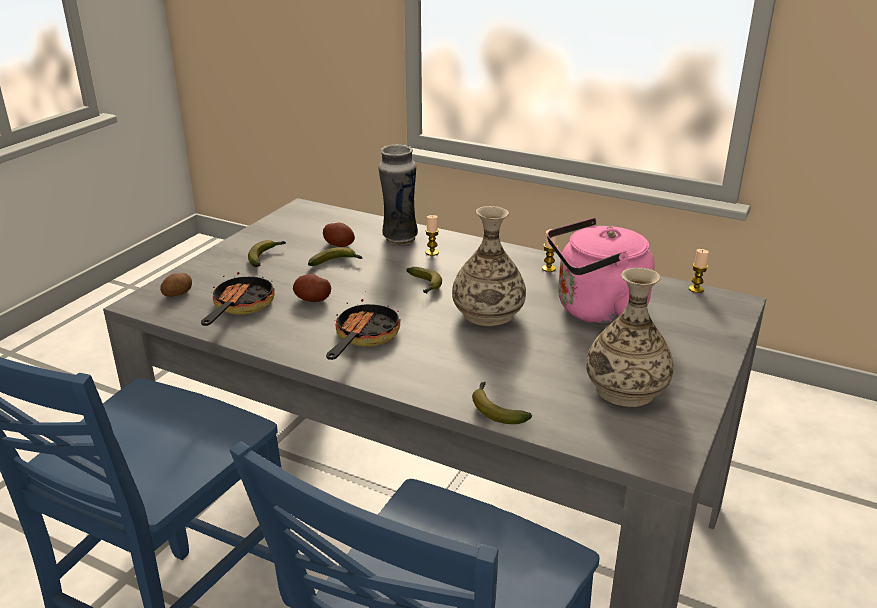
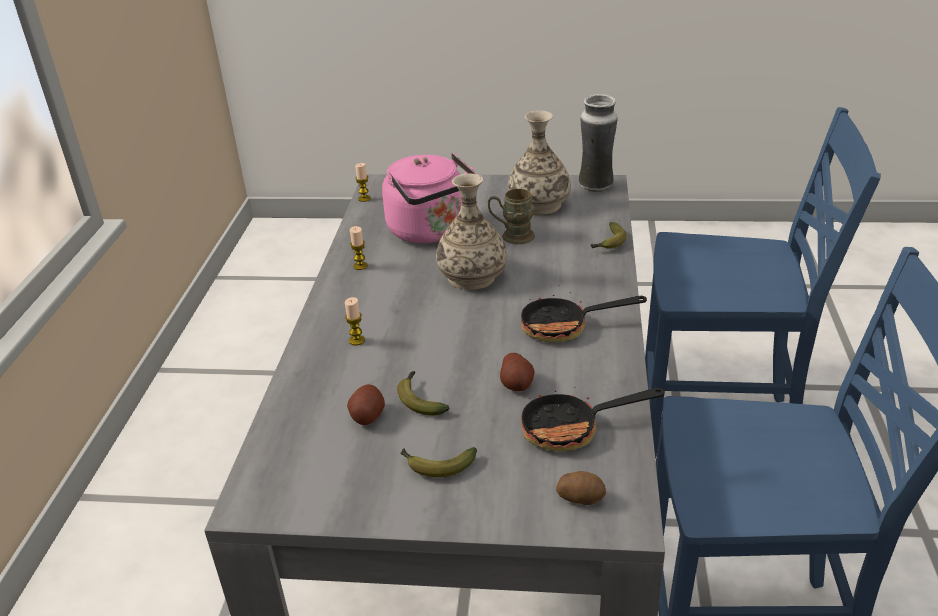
camera: 110 degrees left, 5 degrees up
(399, 239) = (328, 374): vase -> vase (596, 187)
(425, 286) = (439, 323): banana -> none
(554, 352) = (512, 236): none -> brown mug

